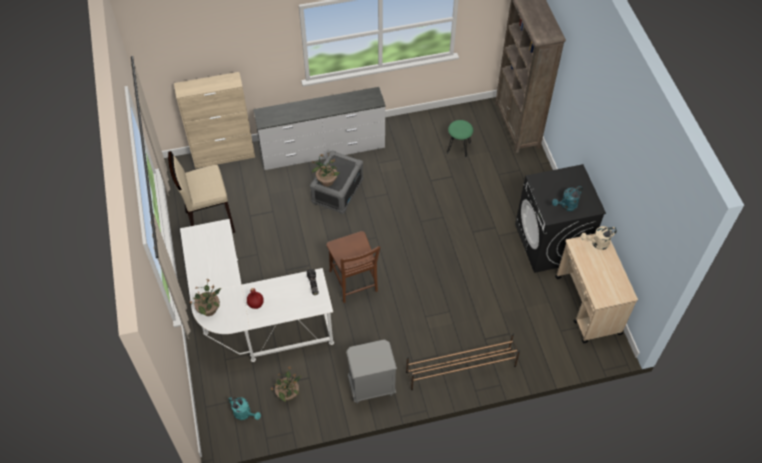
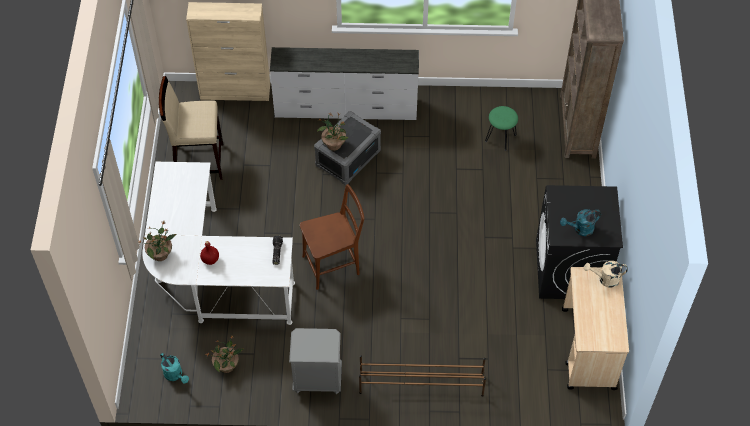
camera: 15 degrees right, 0 degrees up
(354, 283) = (334, 264): brown chair -> brown chair turned 105 degrees counterclockwise

